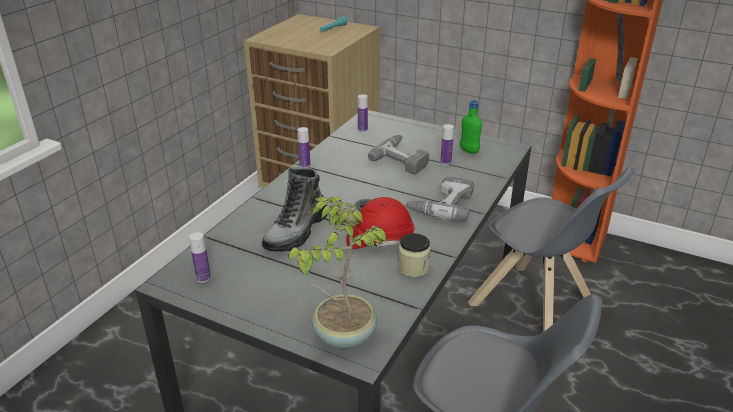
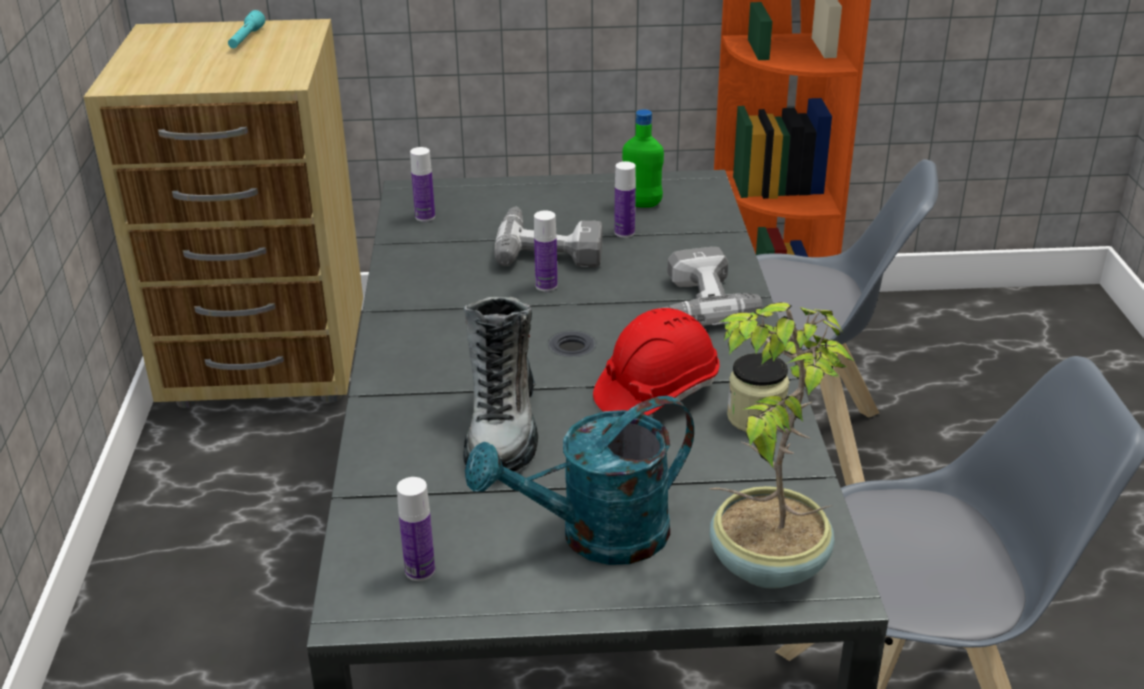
camera: 30 degrees left, 0 degrees up
(285, 293) = (596, 537): none -> turquoise watering can
(304, 165) = (387, 308): bottle -> bottle (546, 286)

